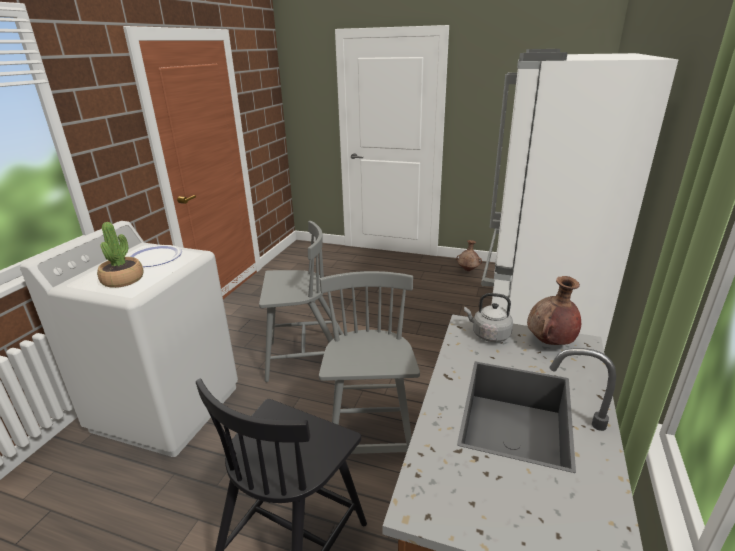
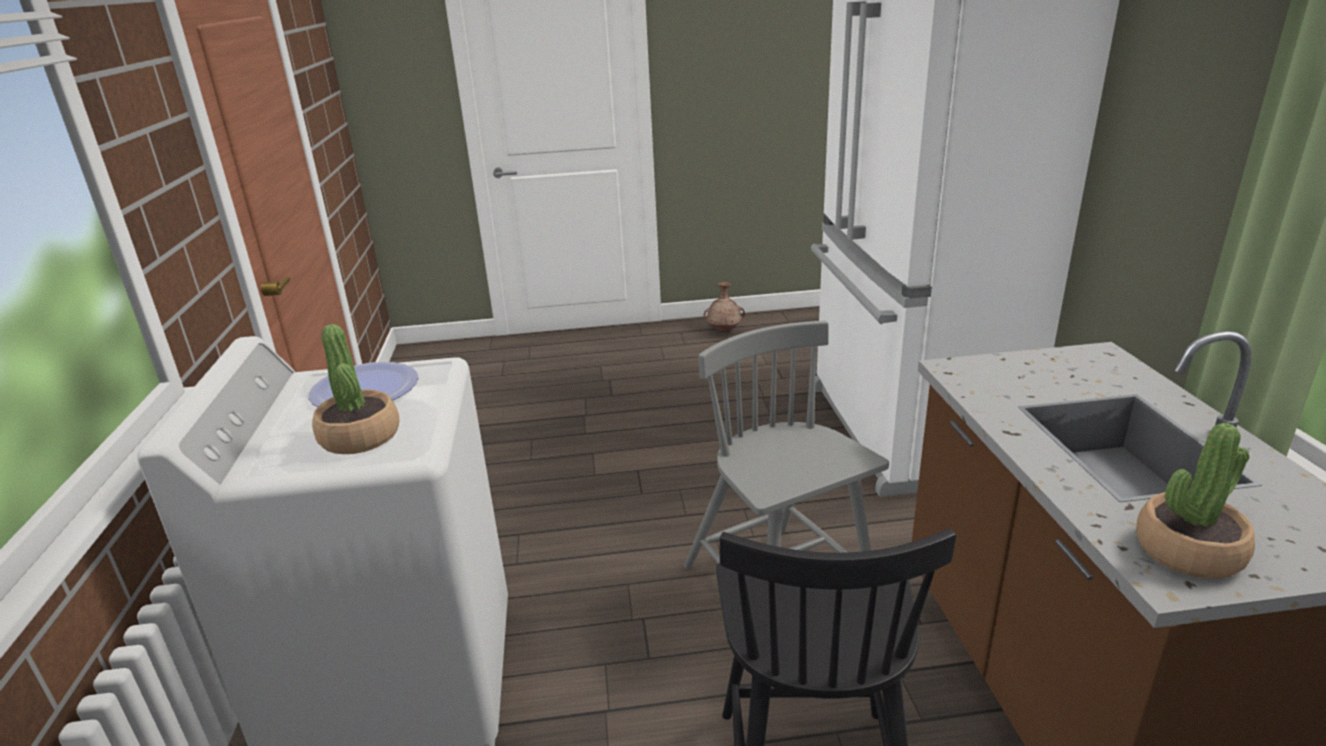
camera: 25 degrees left, 0 degrees up
(305, 358) = (585, 524): grey chair -> none
(456, 495) = (1188, 551): none -> potted plant
(488, 335) = (994, 372): grey kettle -> none
(550, 343) = (1070, 362): brown vase -> none

